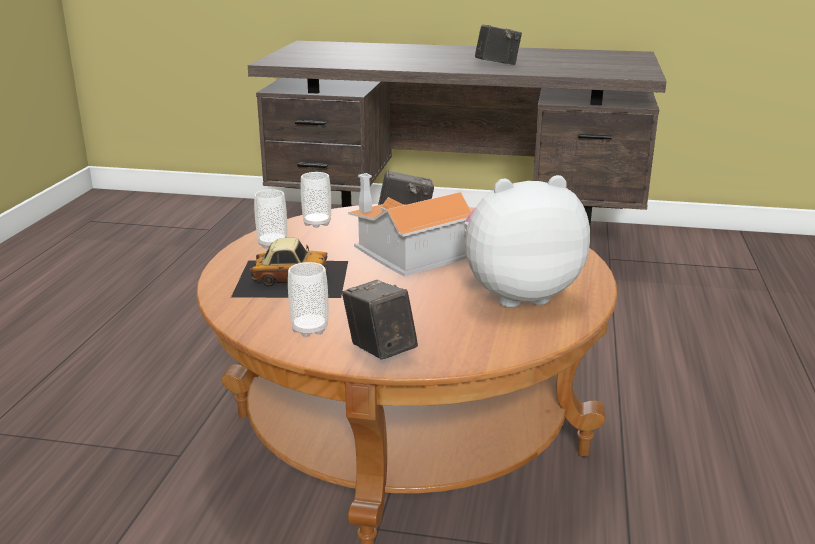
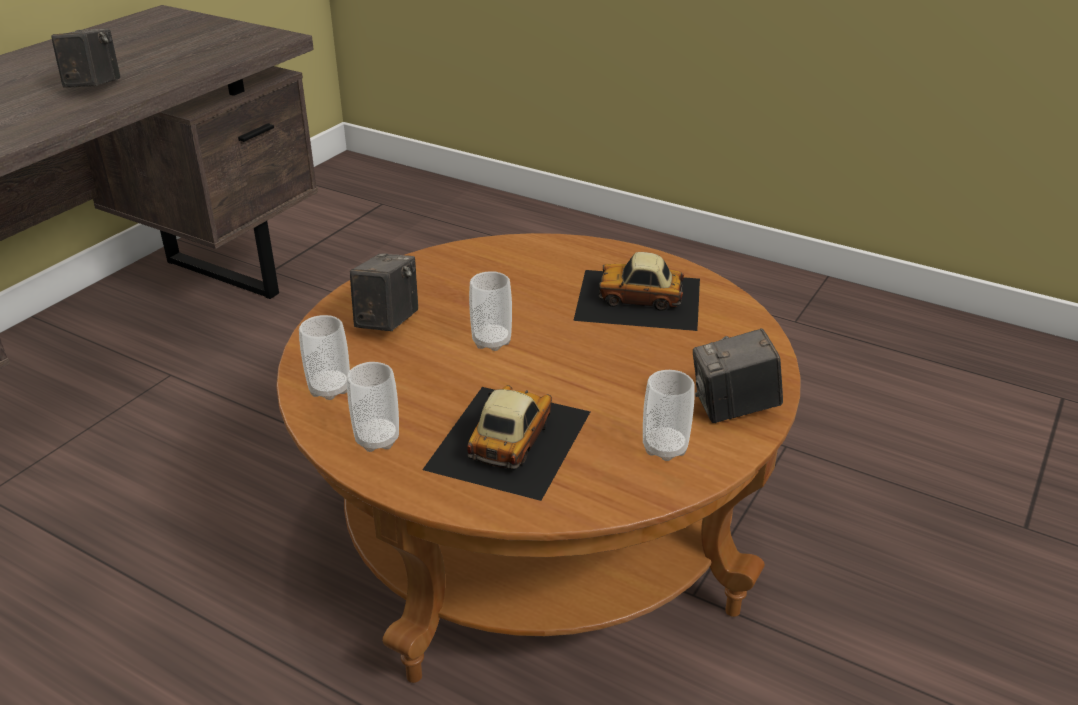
camera: 70 degrees left, 10 degrees up
(406, 254) = (491, 341): toy house -> cup
(518, 294) = (639, 299): plush toy -> toy car

